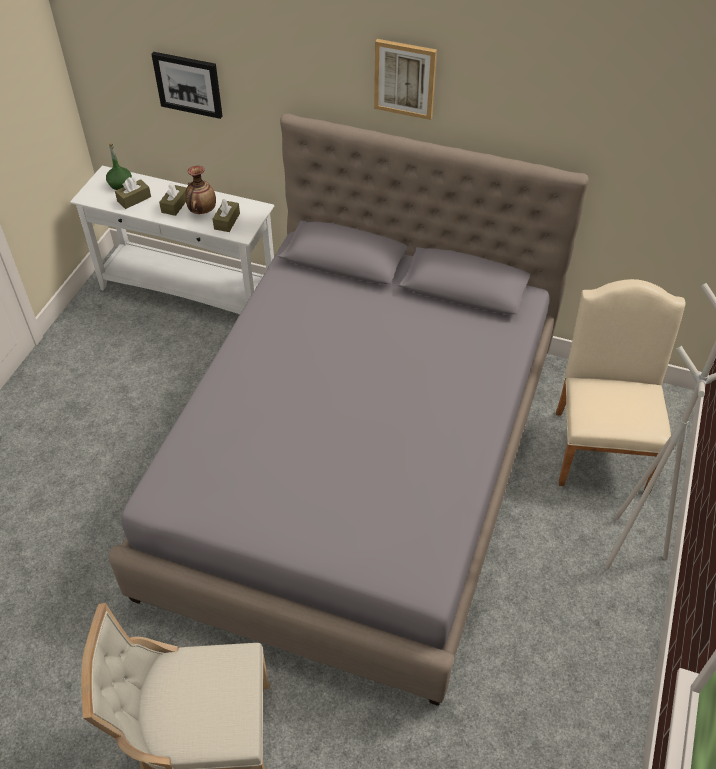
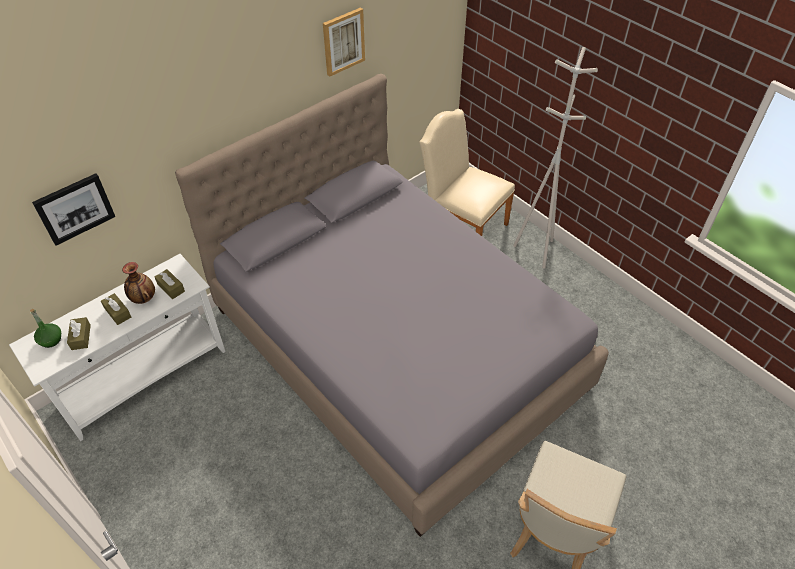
camera: 60 degrees left, 0 degrees up
(405, 78) = (250, 85): picture -> picture (343, 41)

